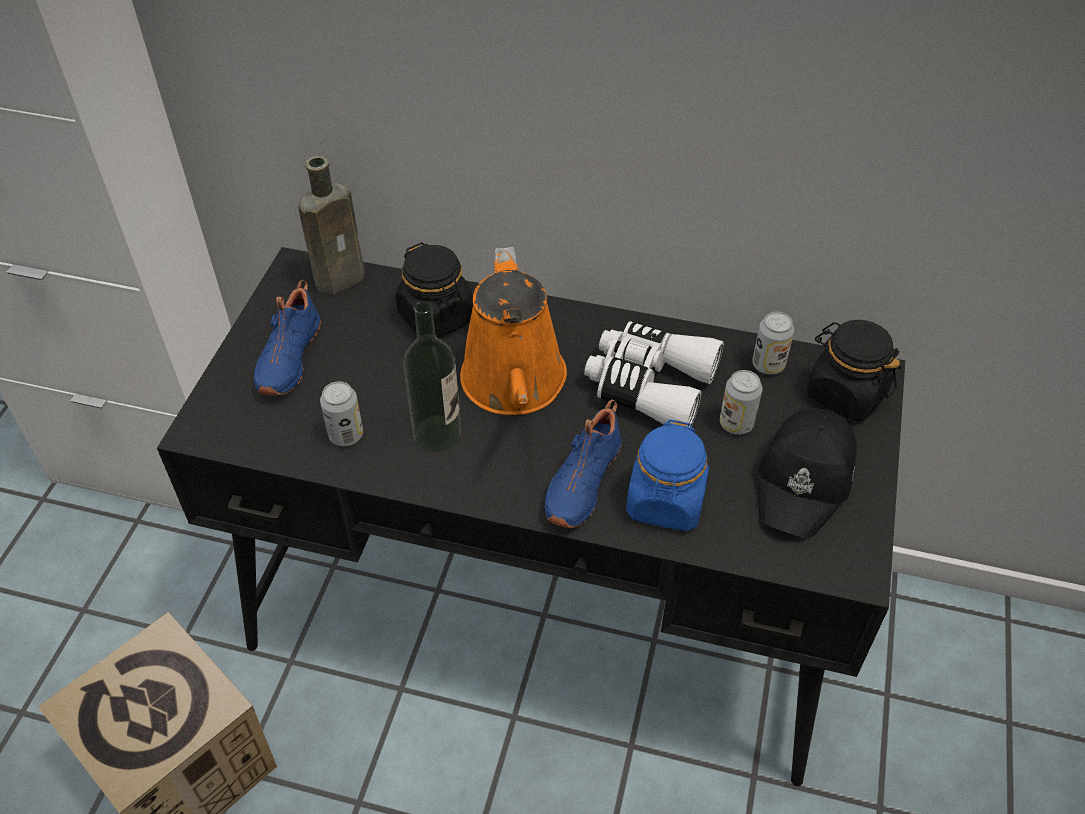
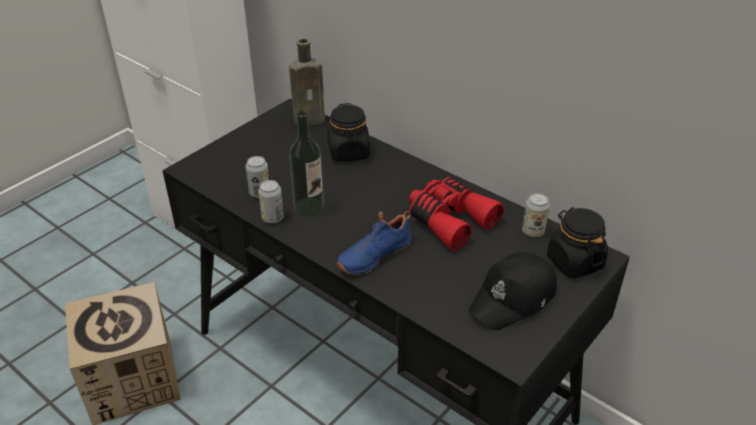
camera: 25 degrees right, 10 degrees down
(287, 357) = (255, 148): blue shoe -> none
(514, 385) = (369, 196): orange watering can -> none
(649, 385) = (449, 220): white binoculars -> red binoculars
(666, 502) = (416, 281): blue jar -> none
(736, 423) = (490, 256): can -> can (272, 218)

